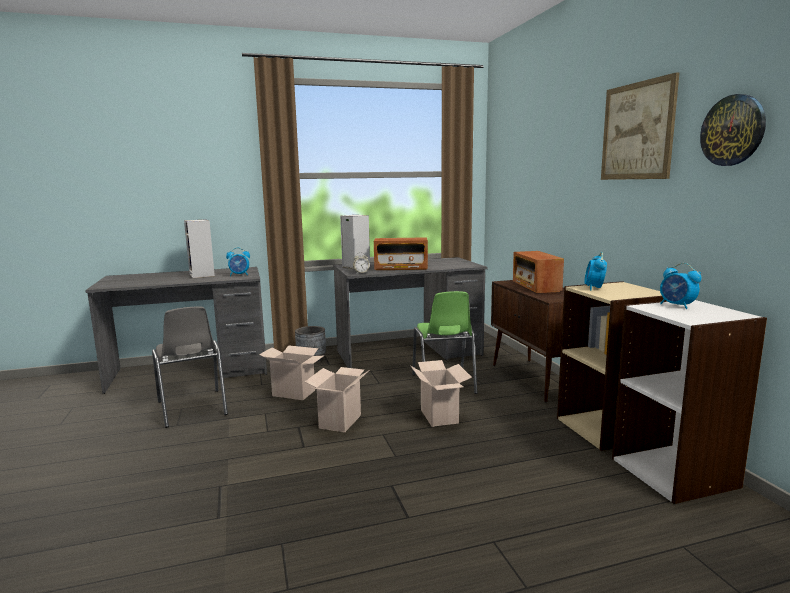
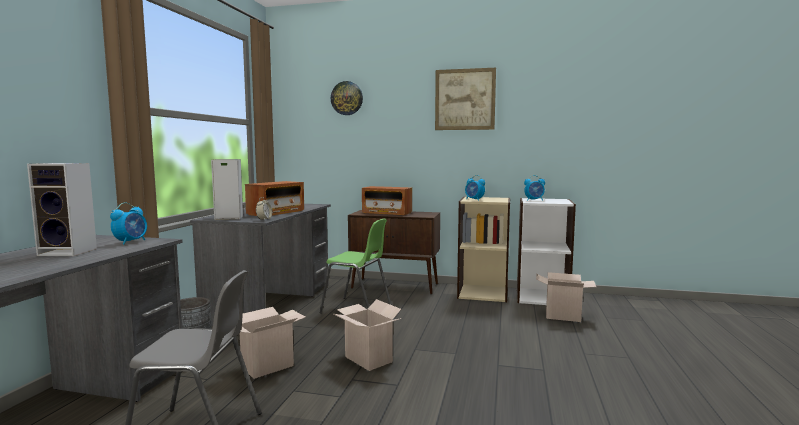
camera: 60 degrees left, 5 degrees down
(440, 417) = (412, 324): cardboard box -> cardboard box (564, 316)
(733, 130) = (536, 104): wall clock -> wall clock (347, 98)

